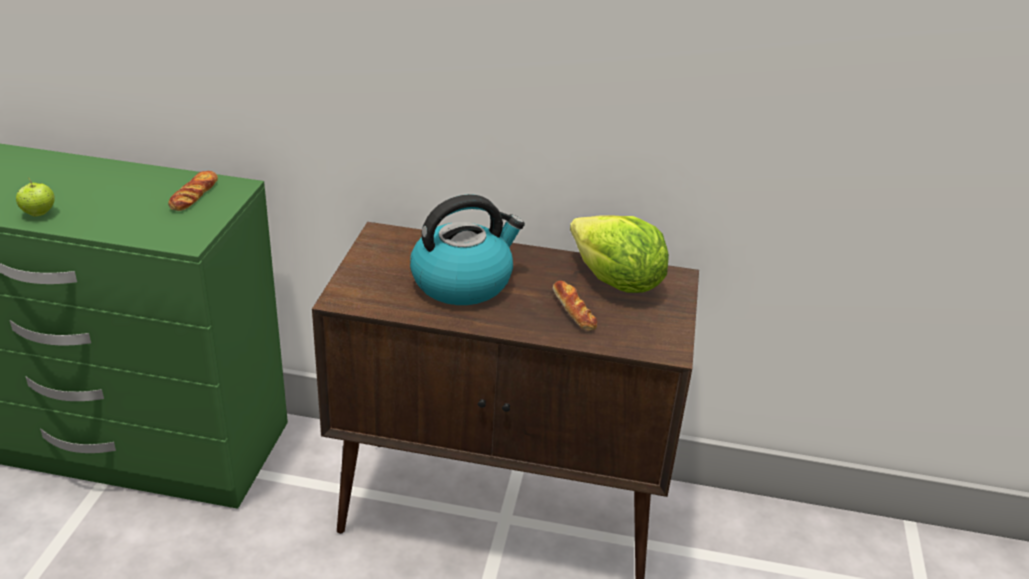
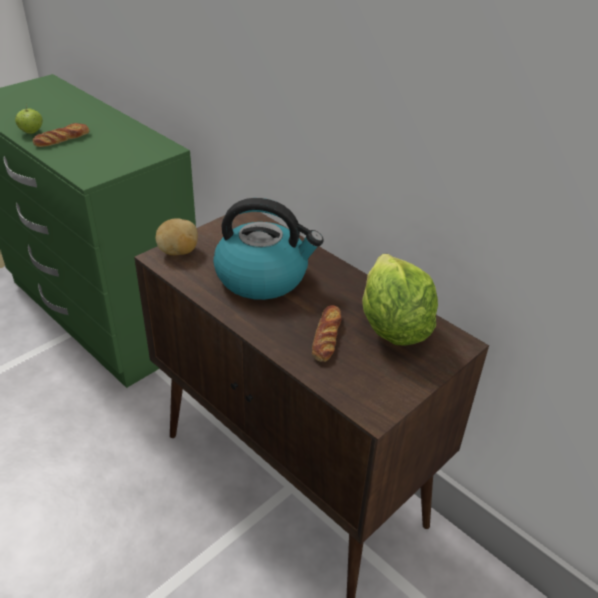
camera: 35 degrees right, 5 degrees up
(194, 196) = (132, 147): bread -> bread (62, 139)
(353, 288) = (178, 252): none -> potato

